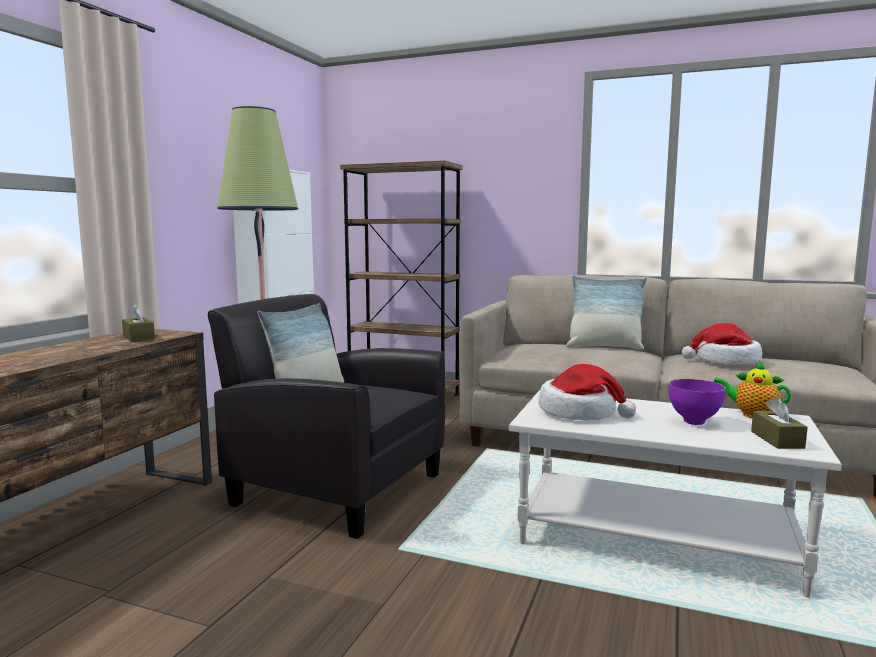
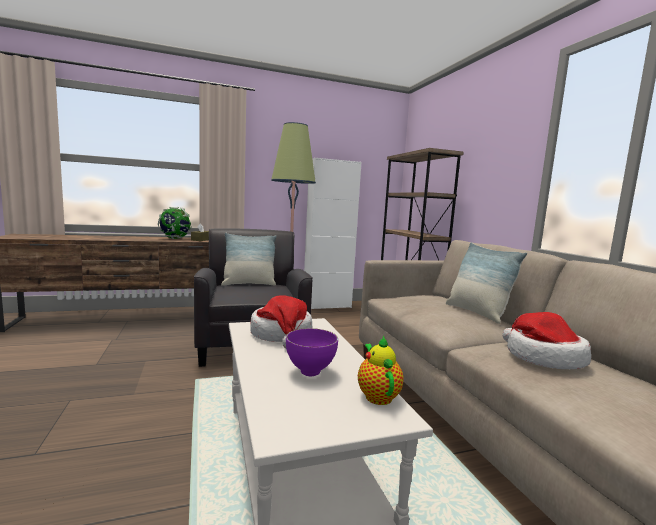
camera: 50 degrees right, 0 degrees up
(82, 346) = (175, 238): none -> globe
(777, 440) = (300, 414): brown tissue box -> none

